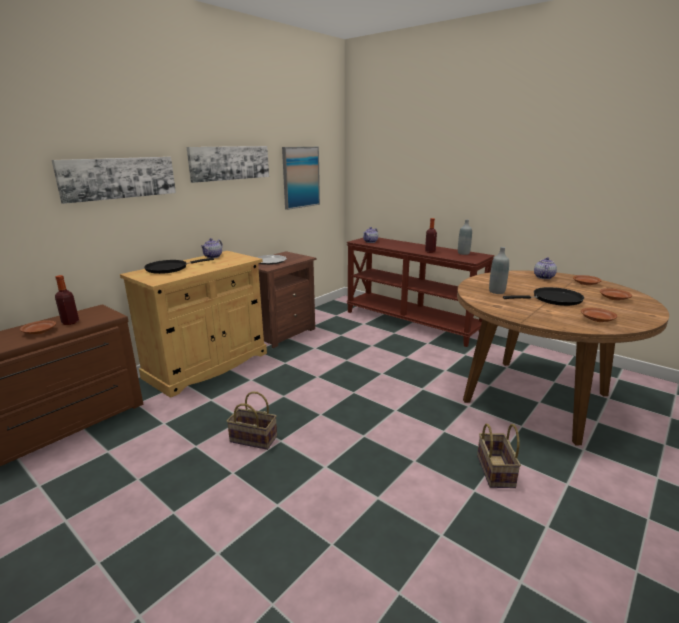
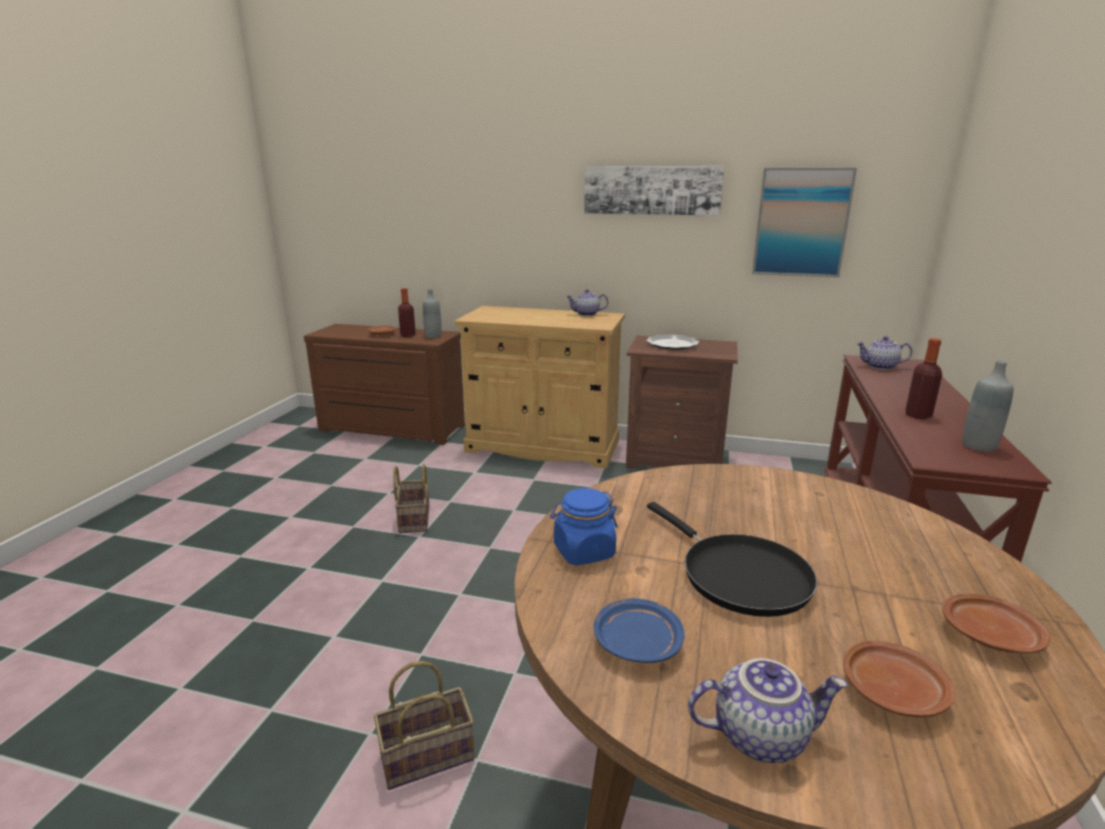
camera: 65 degrees right, 0 degrees up
(118, 178) = (498, 200): picture -> none
(170, 268) = (518, 312): black frying pan -> none
(496, 291) = (712, 502): grey bottle -> grey bottle (433, 336)
(534, 316) = (583, 551): none -> blue jar
(543, 277) = (939, 557): teapot -> teapot (760, 735)
(596, 319) = (637, 642): brown plate -> blue plate

